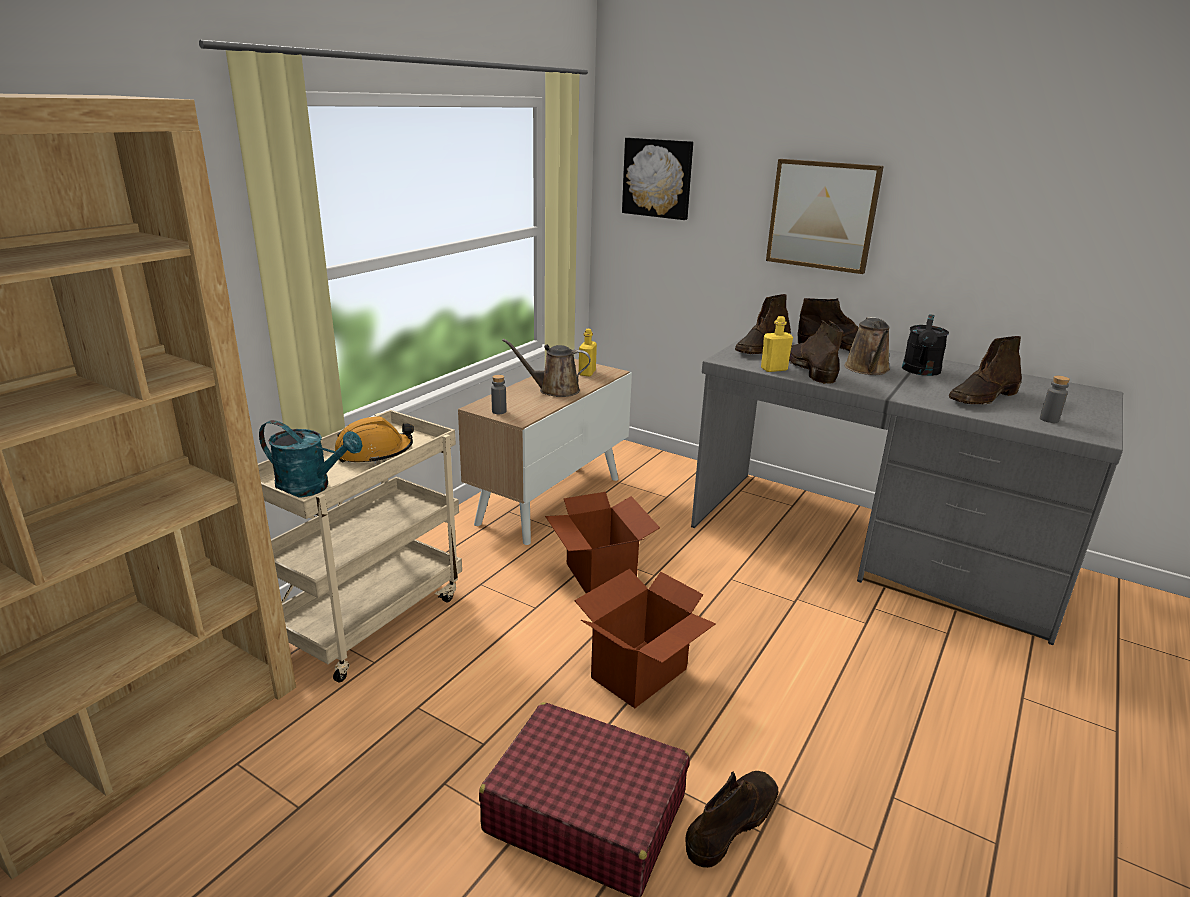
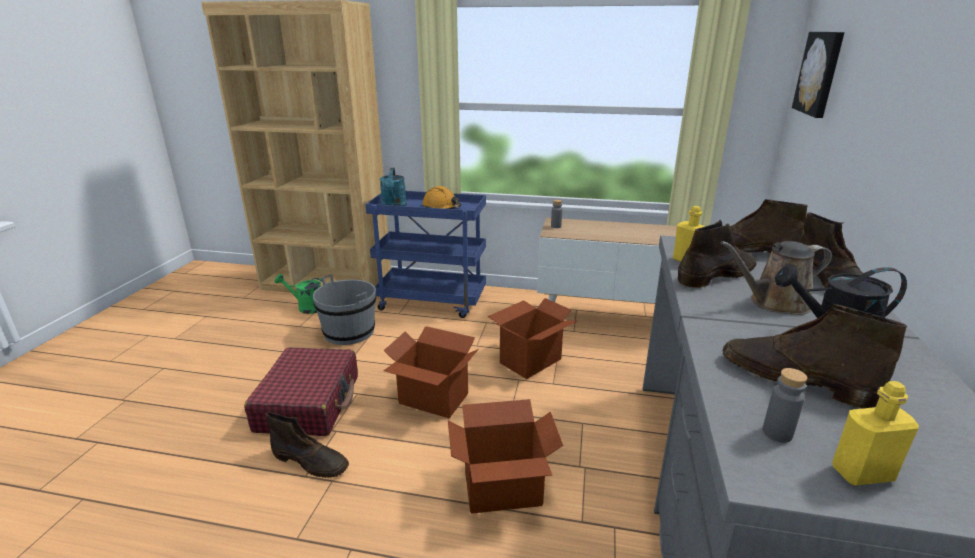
camera: 70 degrees right, 0 degrees up
(221, 788) = (306, 307): none -> green watering can
(371, 617) = (433, 302): beige cart -> blue cart
(388, 733) = (349, 332): none -> grey bucket
(554, 390) = (617, 233): brown watering can -> none
(587, 373) = (669, 235): yellow bottle -> yellow bottle (862, 473)
(819, 659) = (503, 490): none -> cardboard box
(822, 215) = (899, 120): picture -> none

